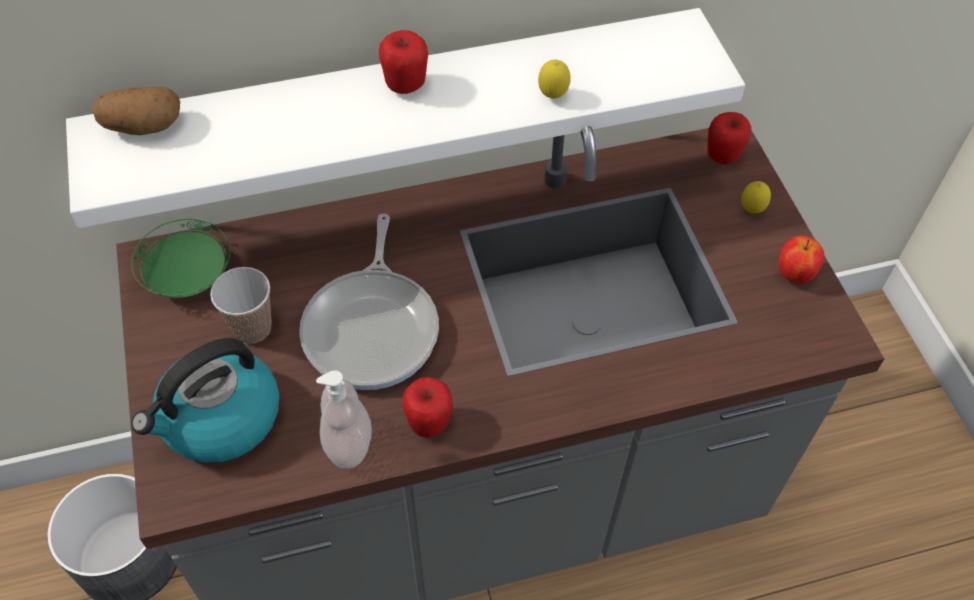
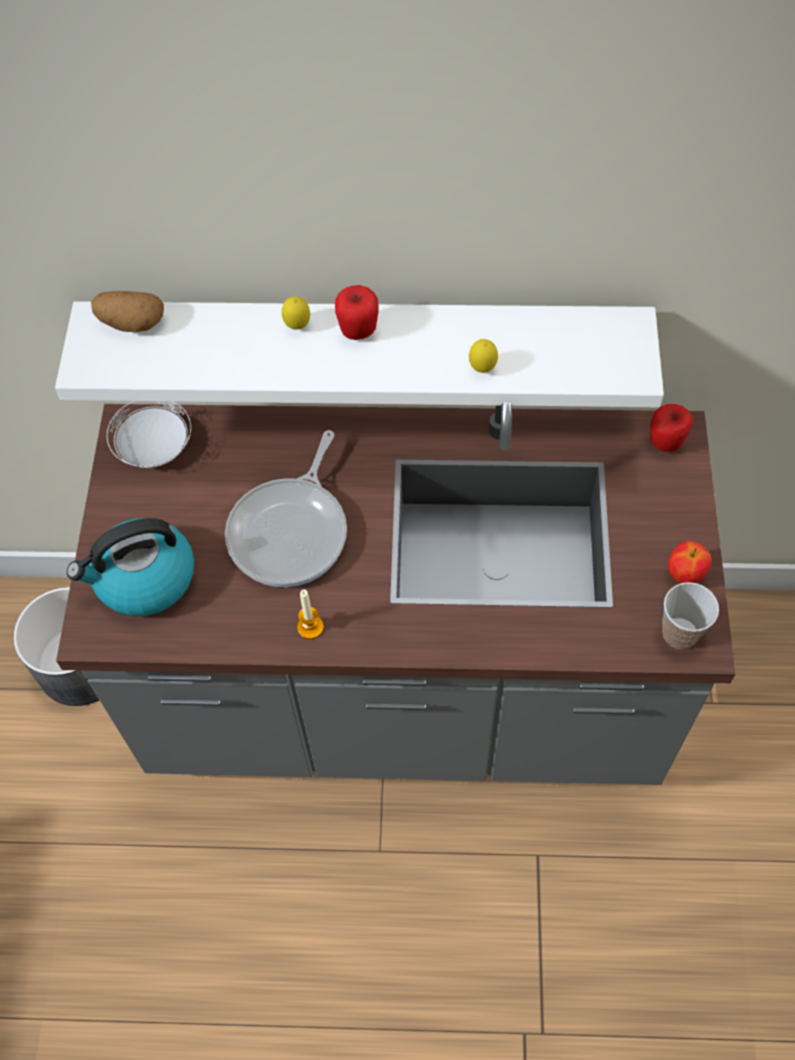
camera: 20 degrees right, 5 degrees up
(188, 275) = (154, 446): green plate -> white plate
(252, 328) = (192, 506): cup -> cup (680, 633)
(348, 443) = (239, 627): soap dispenser -> none
(429, 423) = (310, 627): apple -> candle
(751, 210) = (670, 503): lemon -> lemon (297, 326)

